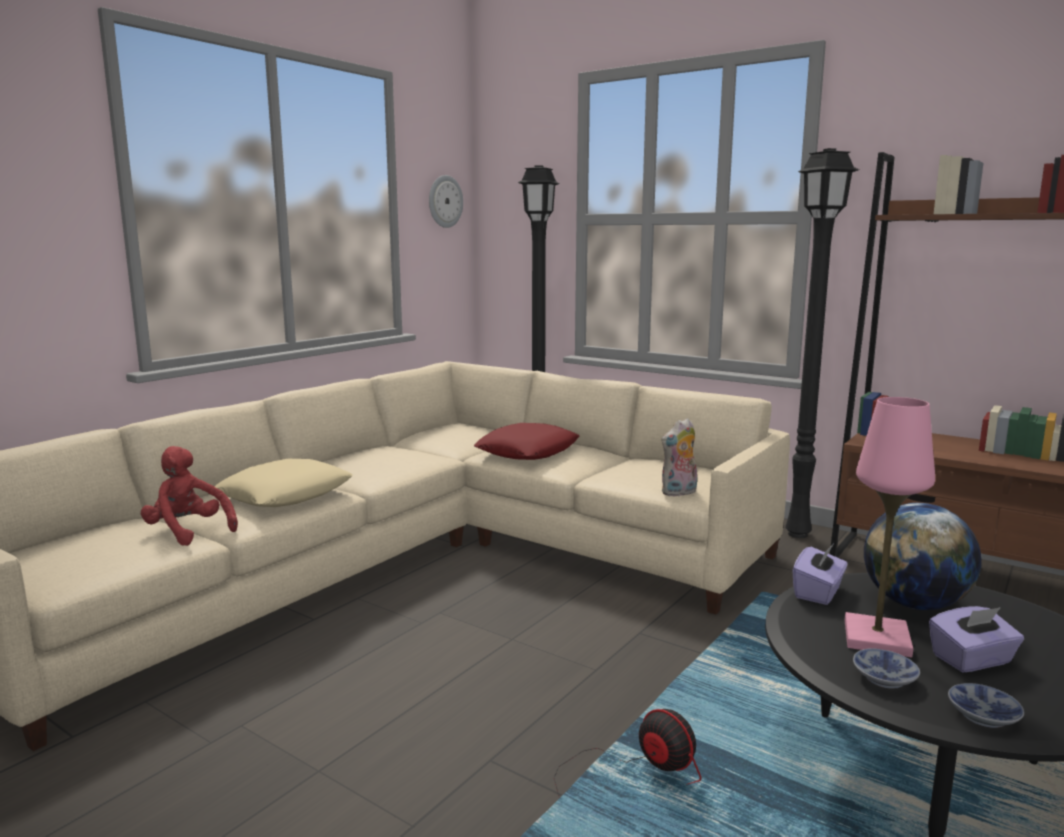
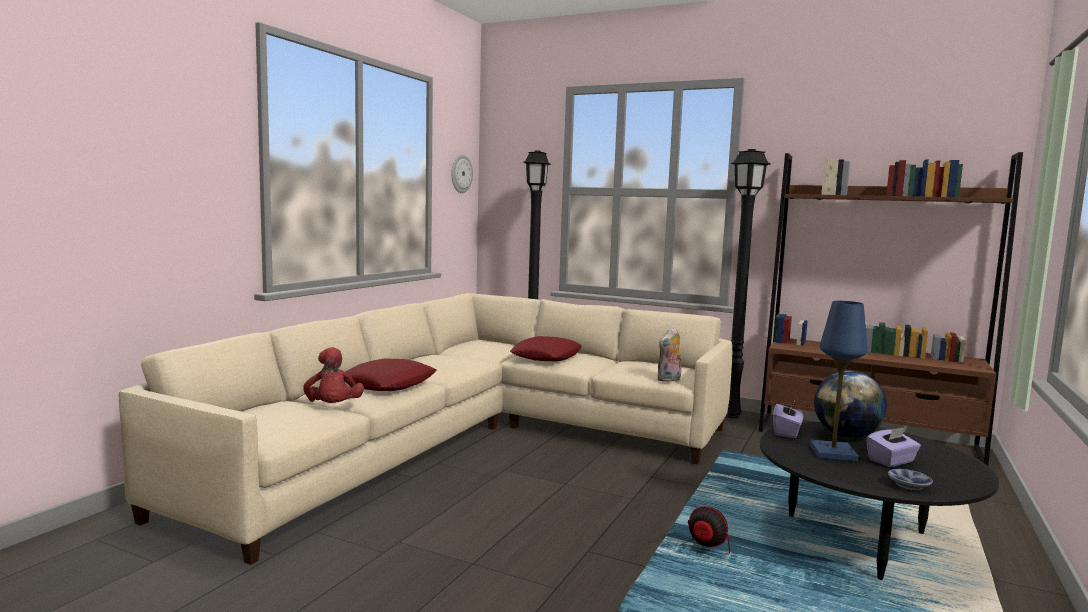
camera: 10 degrees left, 5 degrees down
(188, 532) = (333, 408): red plush toy -> red plush toy turned 135 degrees counterclockwise
(285, 494) = (388, 384): beige pillow -> red pillow
(876, 638) = (832, 453): pink table lamp -> blue table lamp
(881, 677) = (845, 471): bowl -> none

